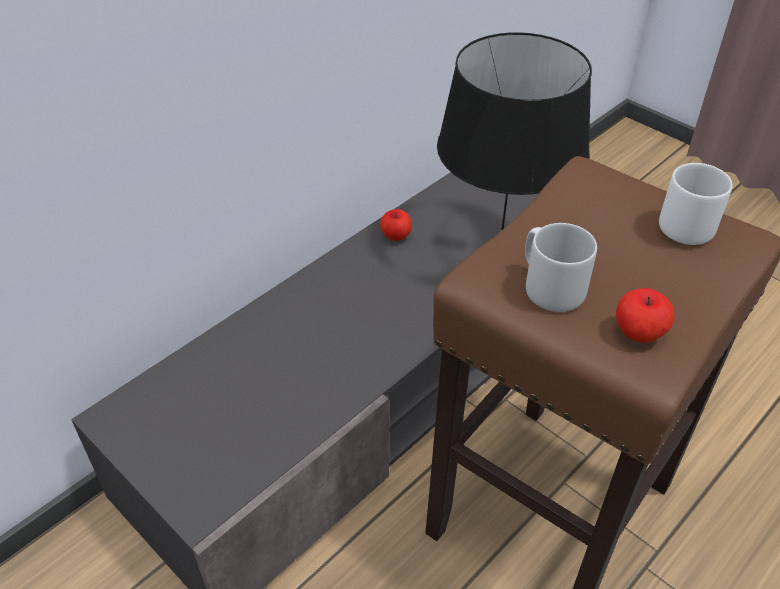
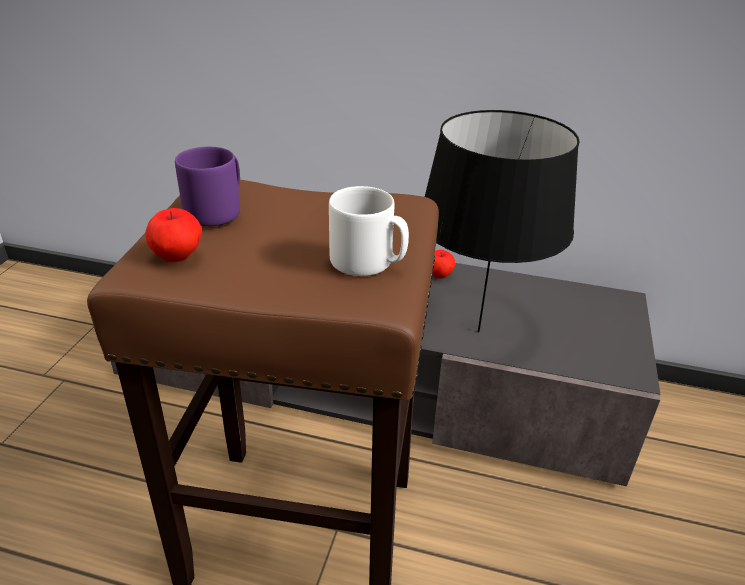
camera: 60 degrees right, 10 degrees down
(549, 287) = (217, 211): grey mug -> purple mug

